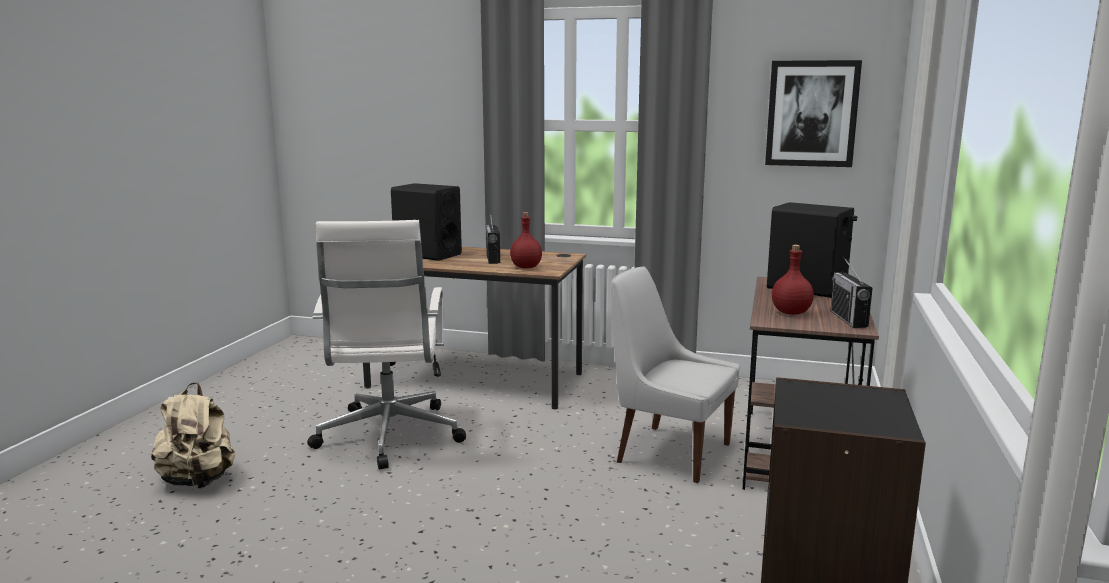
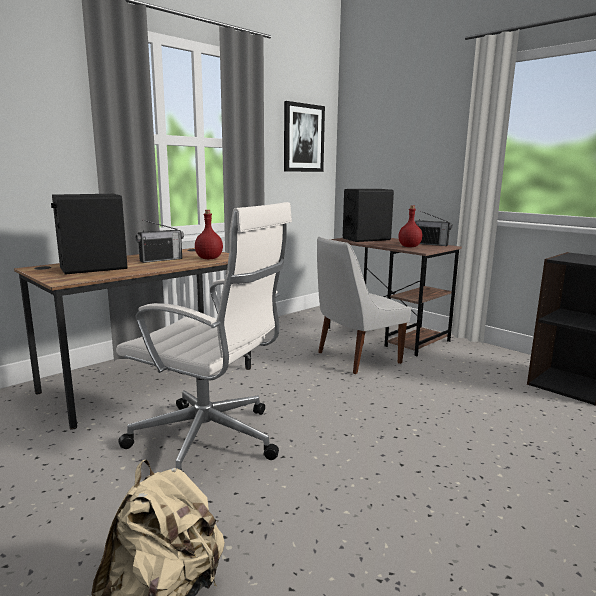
camera: 60 degrees left, 0 degrees up
(493, 259) = (161, 260): radio -> radio turned 60 degrees counterclockwise

